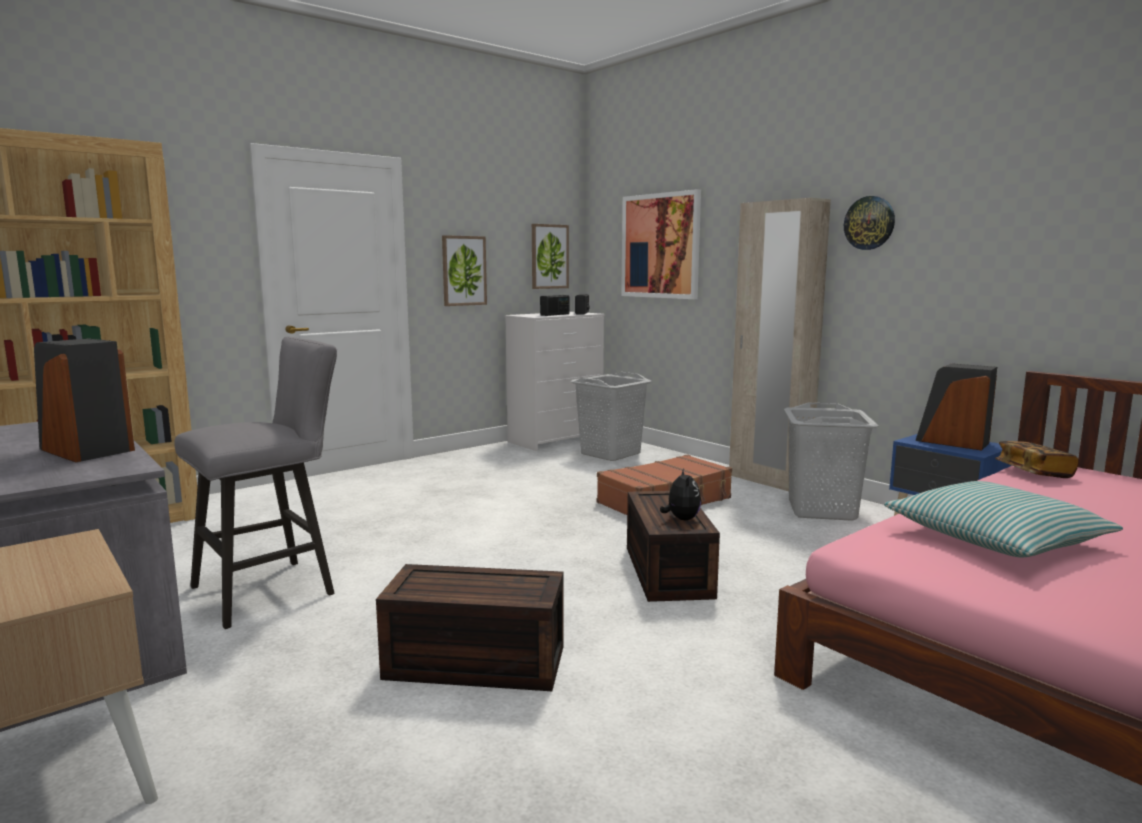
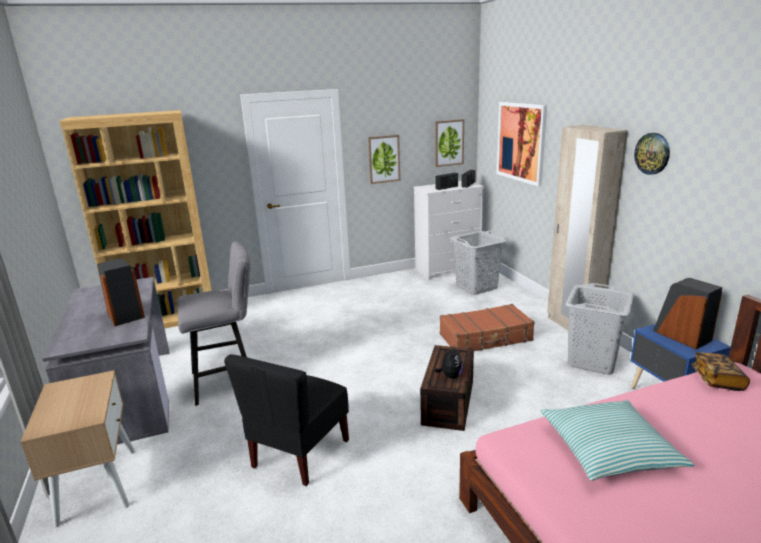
camera: 20 degrees right, 10 degrees up
(472, 663) = (299, 453): brown storage box -> black chair

